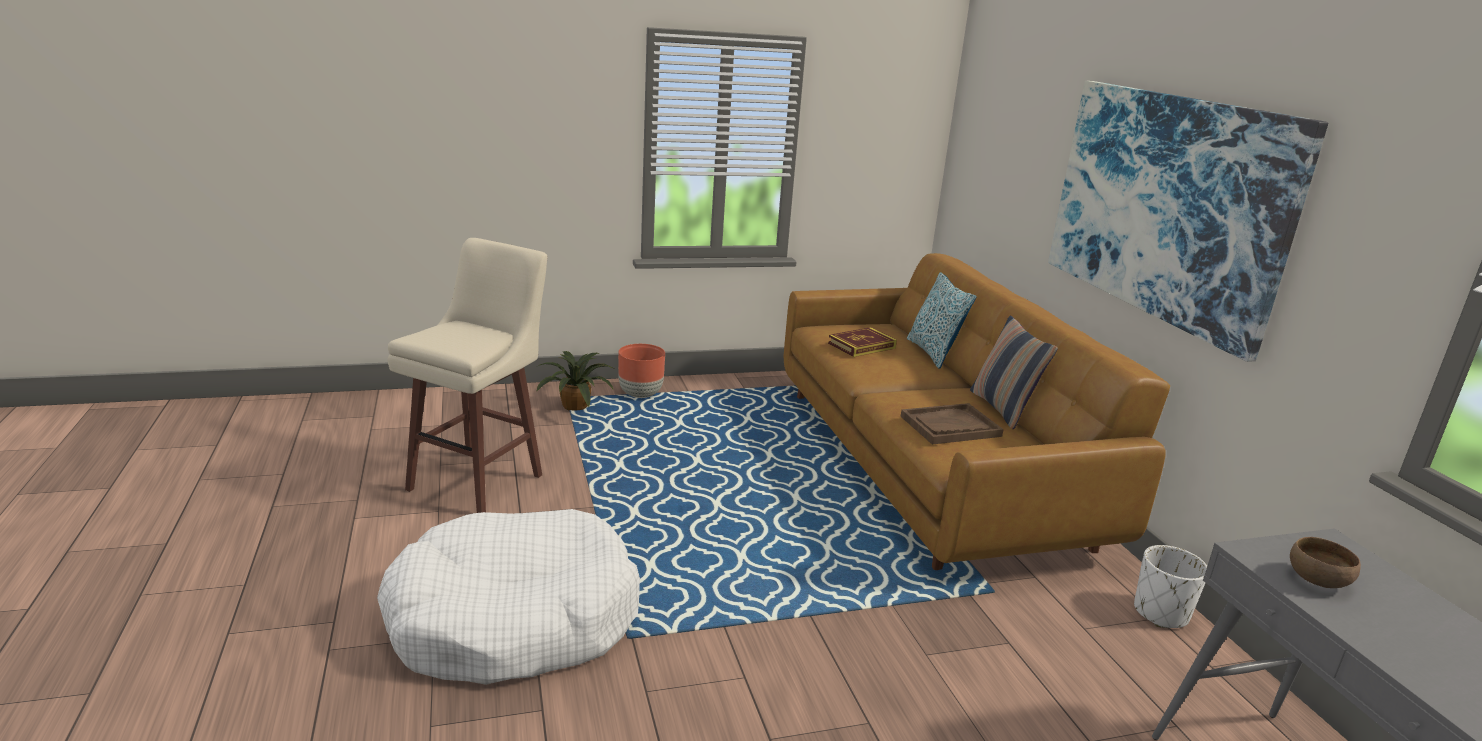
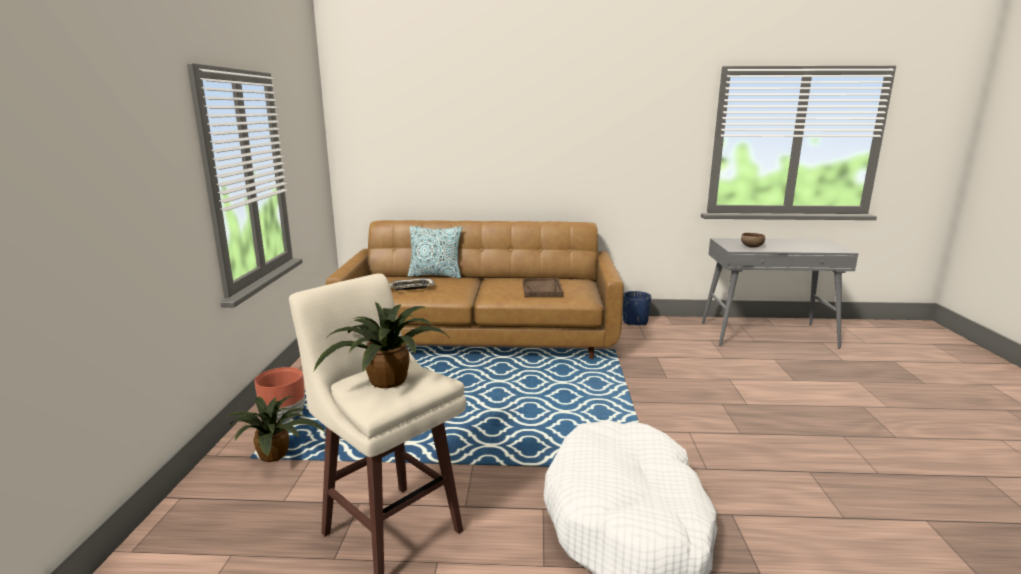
camera: 70 degrees left, 5 degrees down
(455, 334) = (386, 382): none -> potted plant
(861, 346) = (411, 288): book -> tray
(1002, 409) = (523, 276): pillow -> none
(1161, 613) = (635, 322): white planter -> blue planter
(1166, 206) = (557, 143): picture -> none

